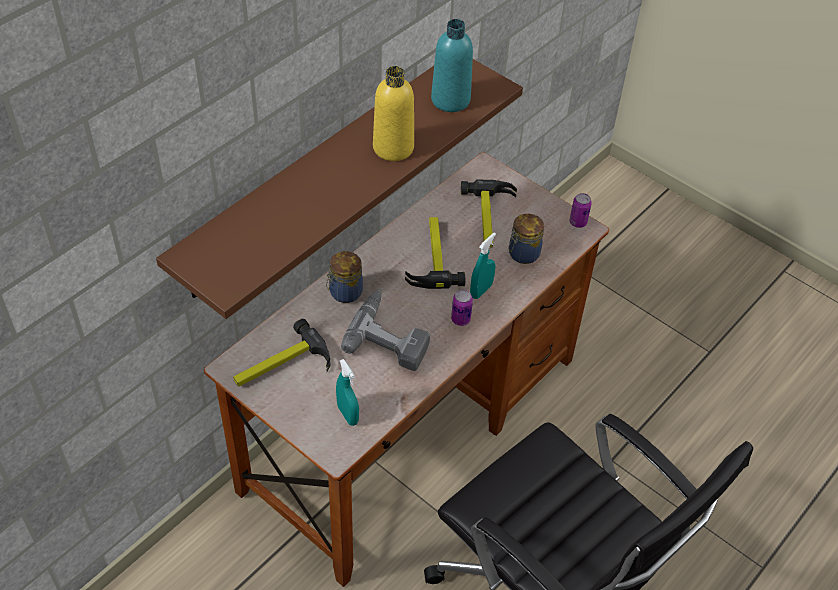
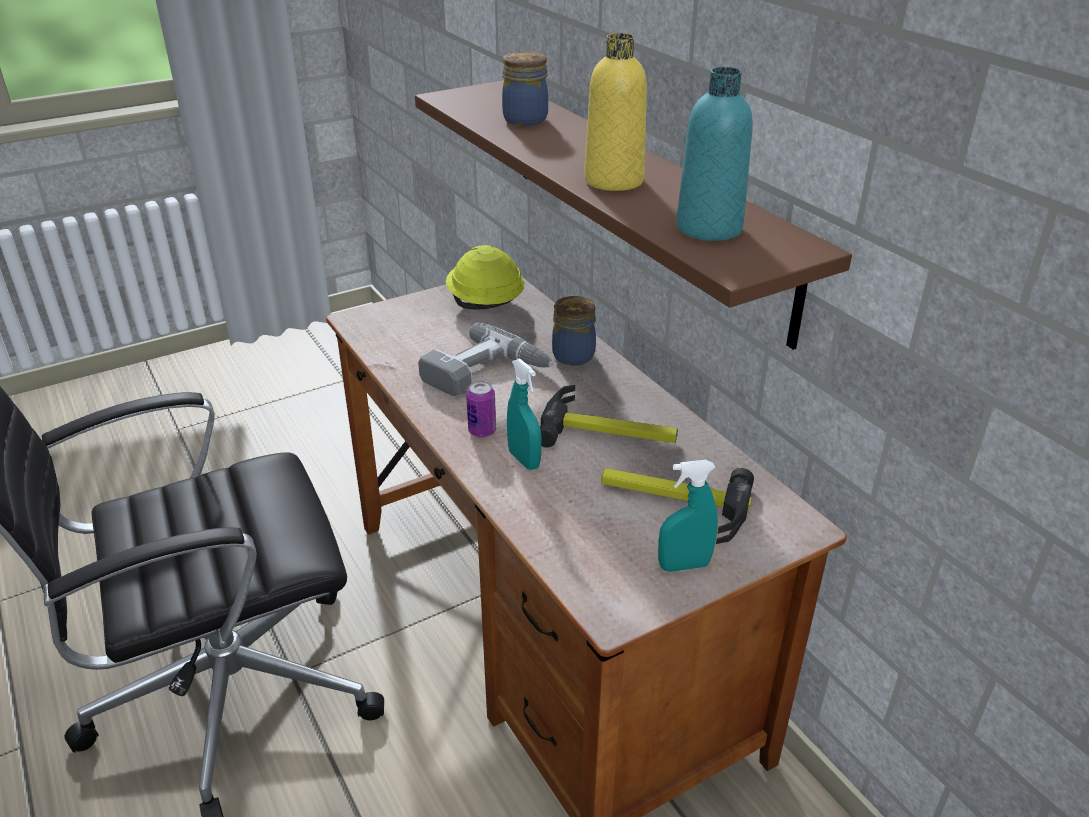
camera: 110 degrees right, 15 degrees down
(281, 367) = (485, 304): hammer -> yellow hard hat
(347, 415) = (395, 331): turquoise spray bottle -> turquoise spray bottle (684, 565)
(522, 254) = (579, 519): jar -> jar (524, 119)
(578, 222) = (632, 609): can -> none

